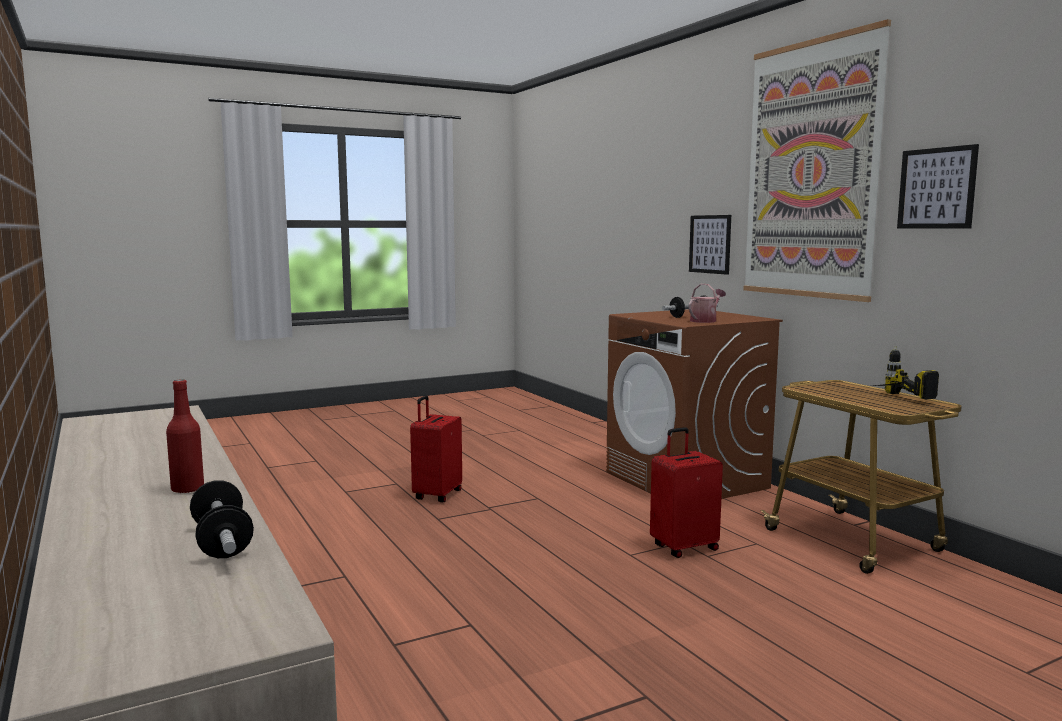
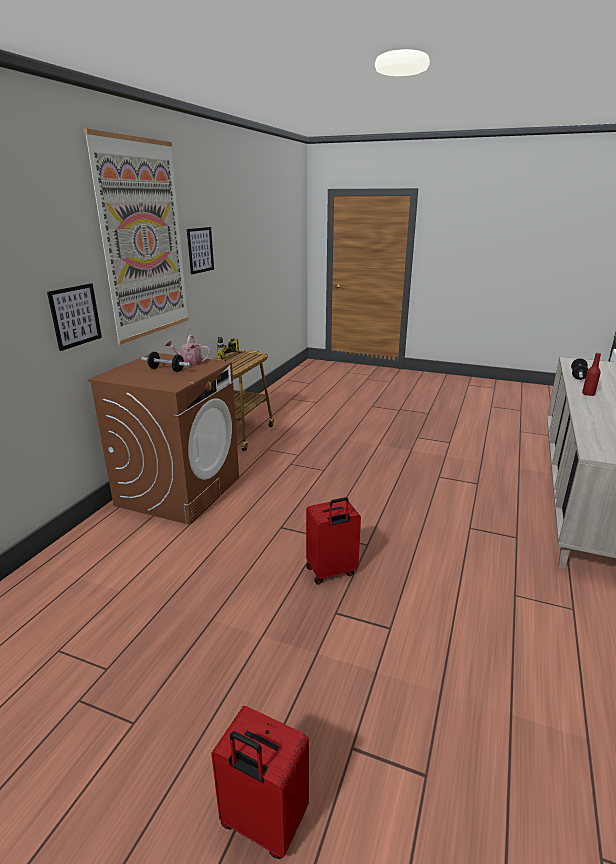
camera: 130 degrees left, 15 degrees up
(683, 547) = (296, 462): red suitcase -> red suitcase (262, 823)

